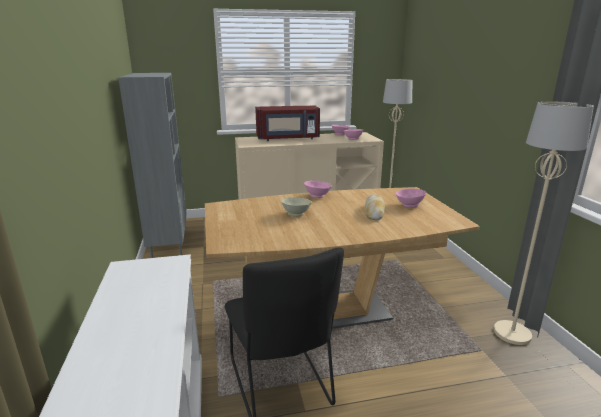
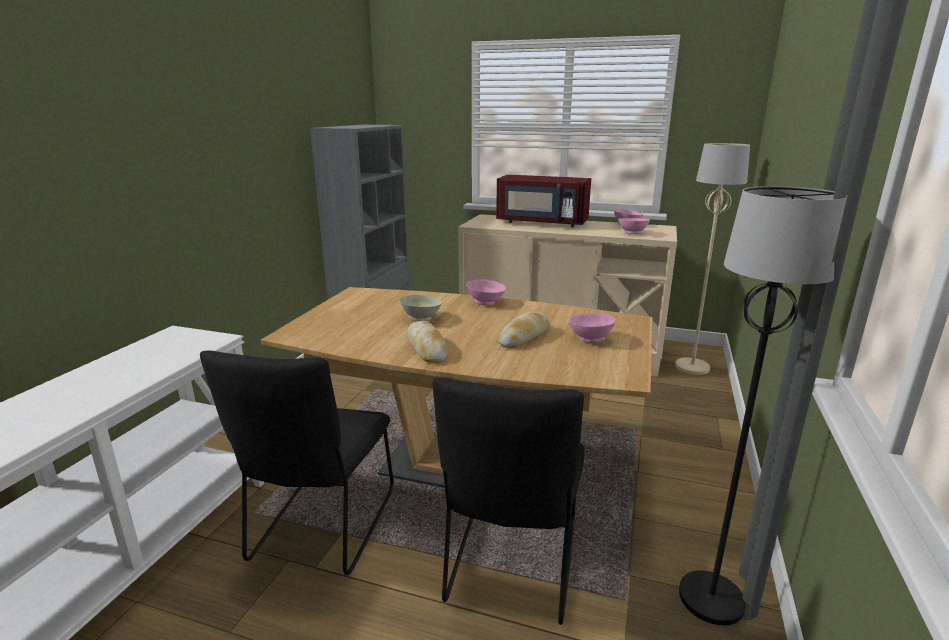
camera: 30 degrees right, 0 degrees up
(332, 231) = (427, 348): none -> bread
(414, 358) = (511, 567): none -> black chair
(512, 333) = (711, 599): beige floor lamp -> black floor lamp

